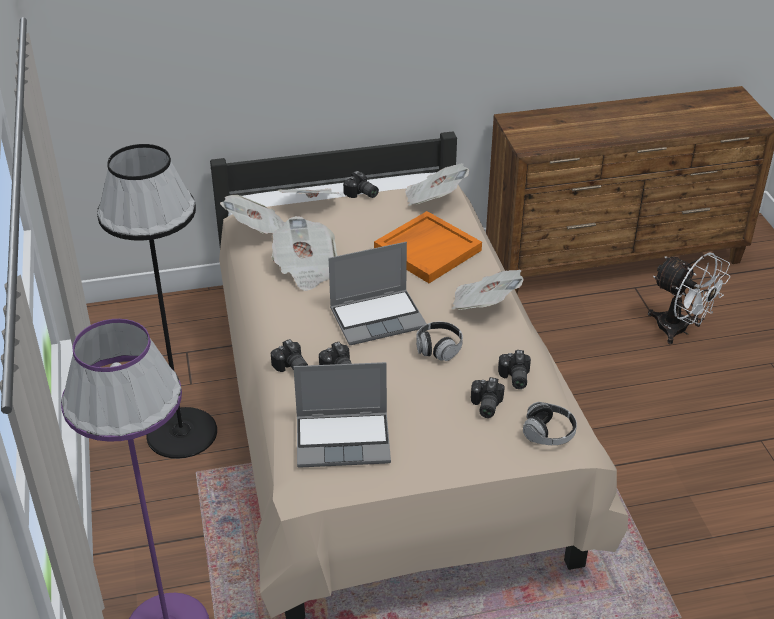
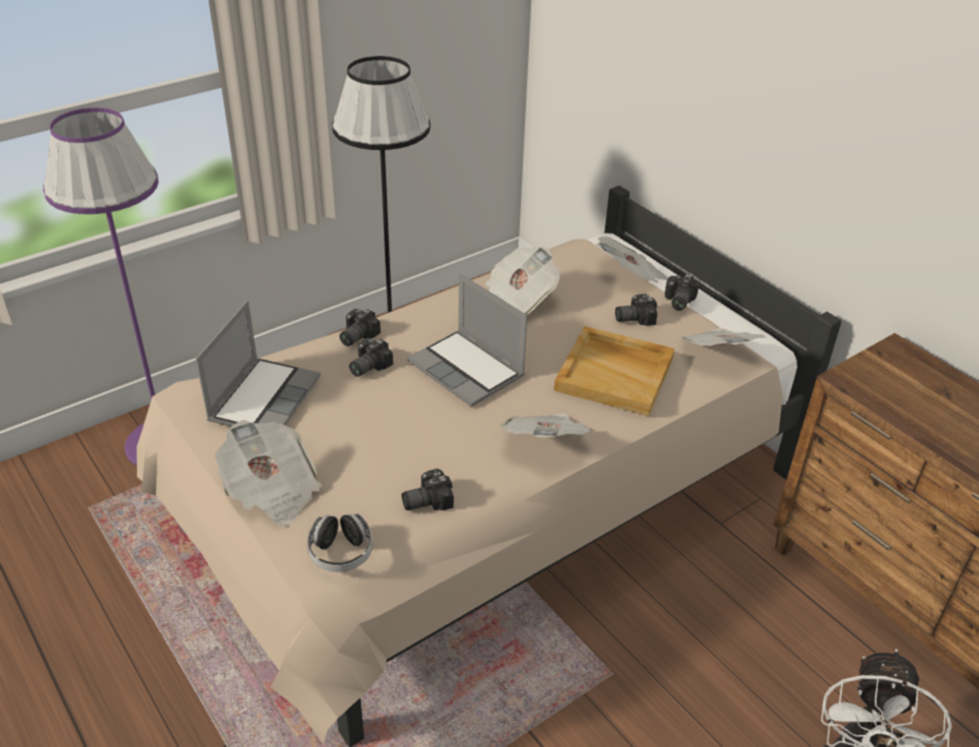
camera: 65 degrees right, 0 degrees up
(258, 230) = (557, 256): newspaper -> newspaper (271, 491)
(344, 440) = (264, 398): laptop -> laptop turned 135 degrees counterclockwise
(427, 249) = (615, 374): orange tray -> beige tray
(439, 348) = (442, 427): headphones -> none
(485, 406) = (363, 487): camera -> camera (633, 318)

